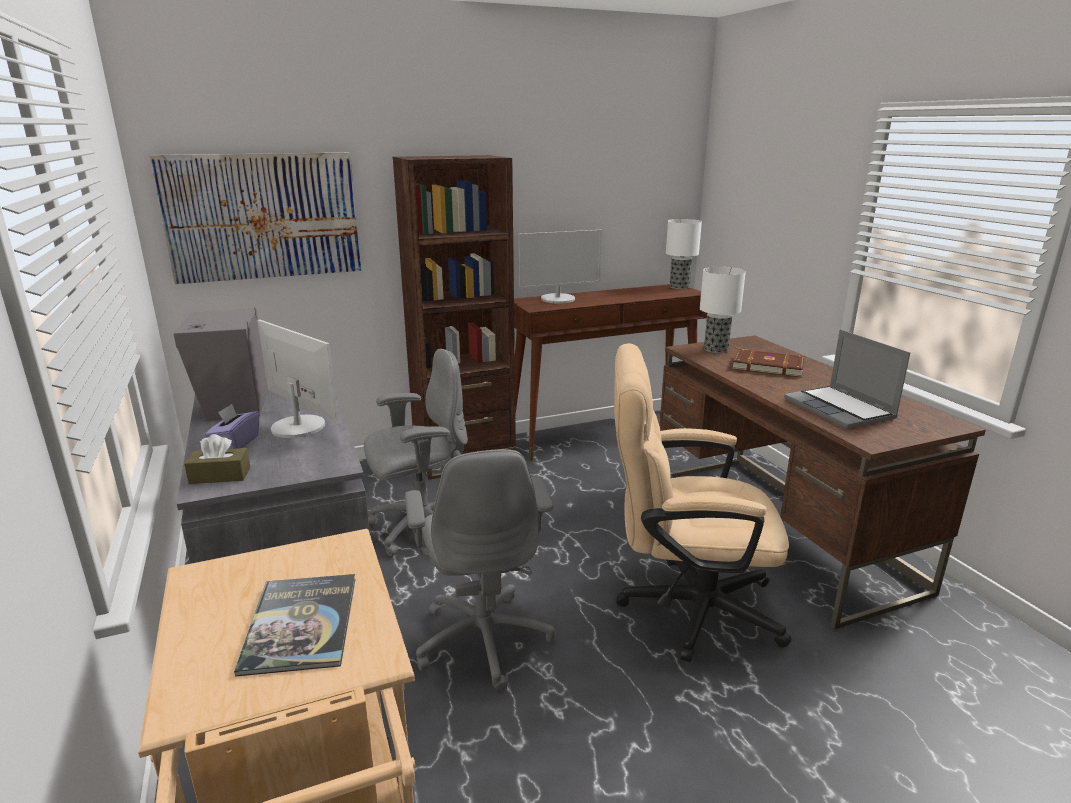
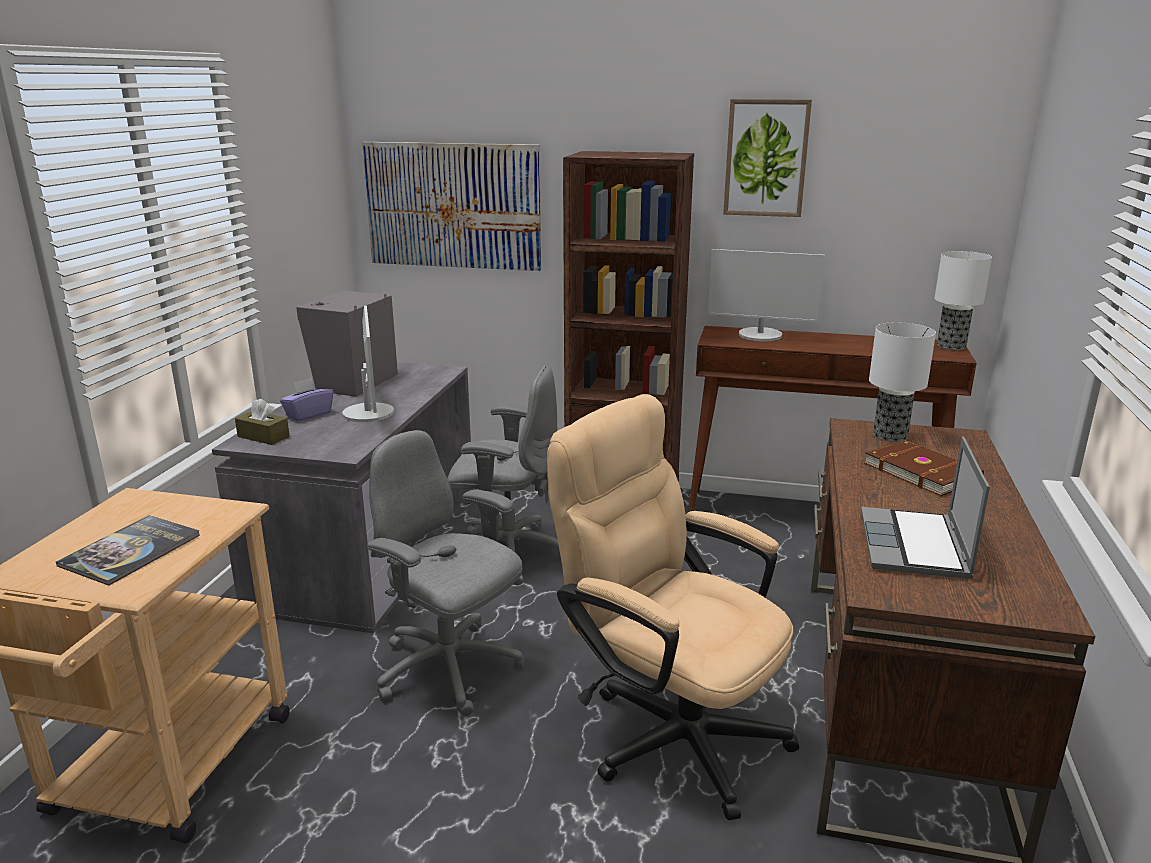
camera: 35 degrees right, 0 degrees up
(484, 638) = (449, 670): grey office chair -> grey office chair turned 105 degrees clockwise
(542, 157) = (766, 158): none -> picture

